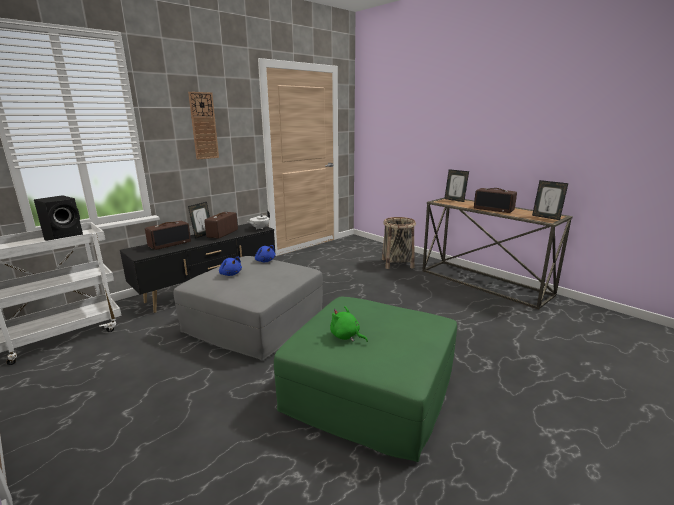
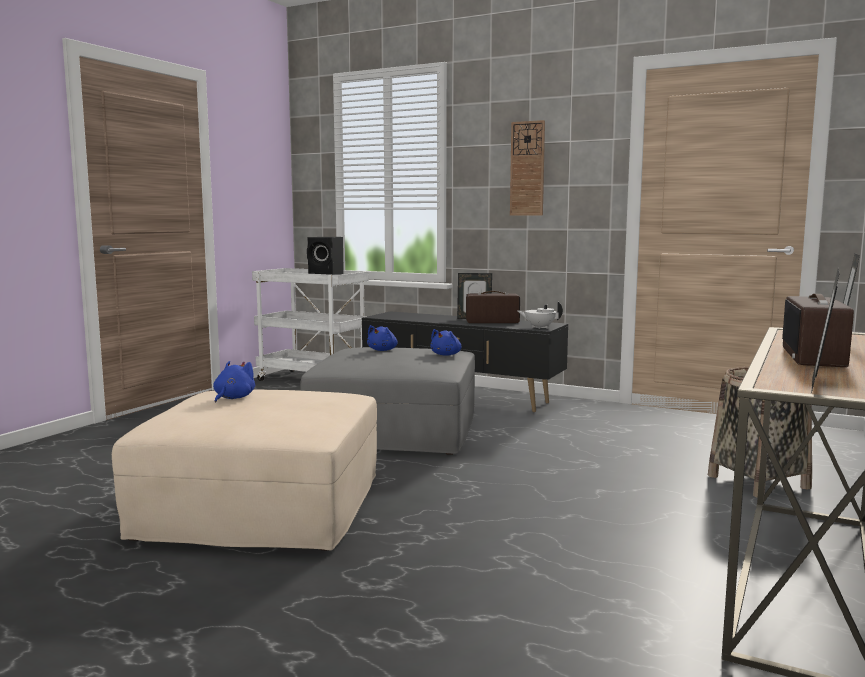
camera: 70 degrees right, 10 degrees down
(170, 244) = (426, 316): radio -> none
(346, 336) = (233, 398): green plush toy -> blue plush toy
(369, 391) = (260, 505): green ottoman -> beige ottoman

